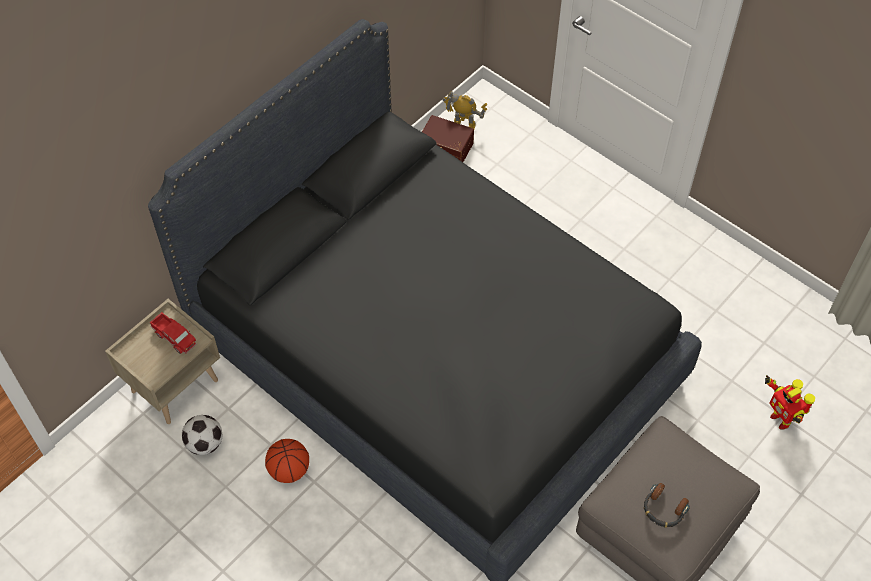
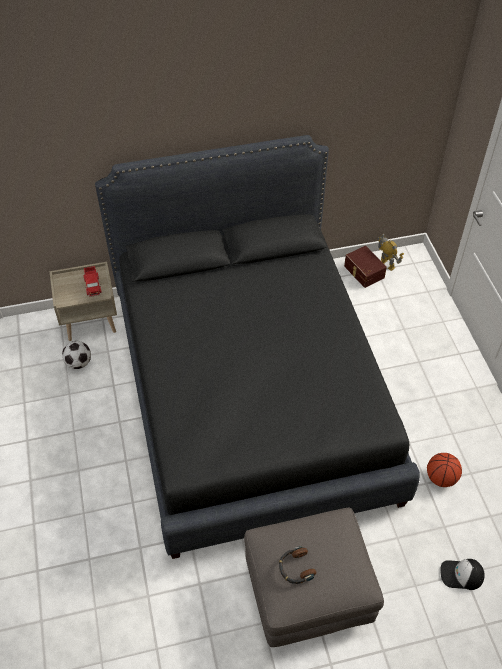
camera: 35 degrees right, 5 degrees down
(289, 470) = (111, 406): basketball -> basketball (441, 478)
(781, 418) = (461, 575): toy robot -> cap

